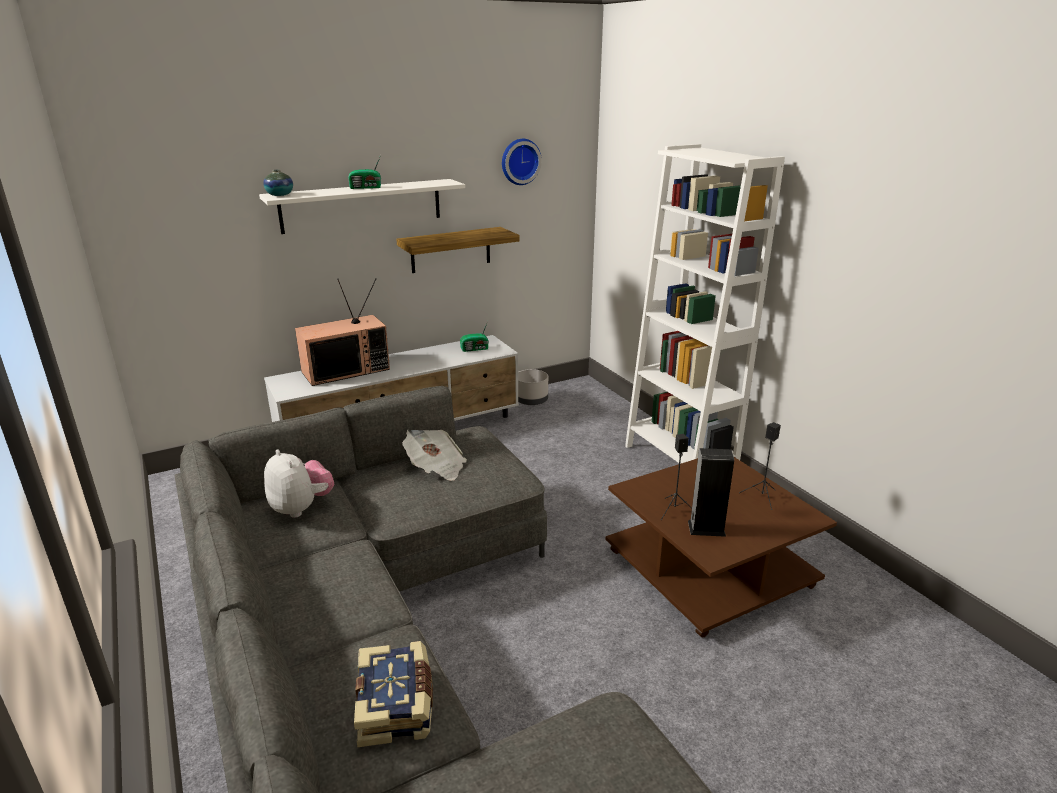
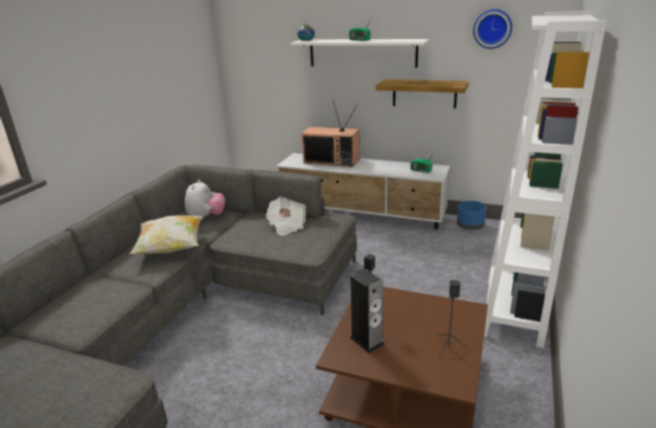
camera: 50 degrees right, 0 degrees up
(337, 568) = (171, 248): none -> pillow
(397, 704) = (85, 312): book -> none
(531, 400) = (470, 225): grey planter -> blue planter

